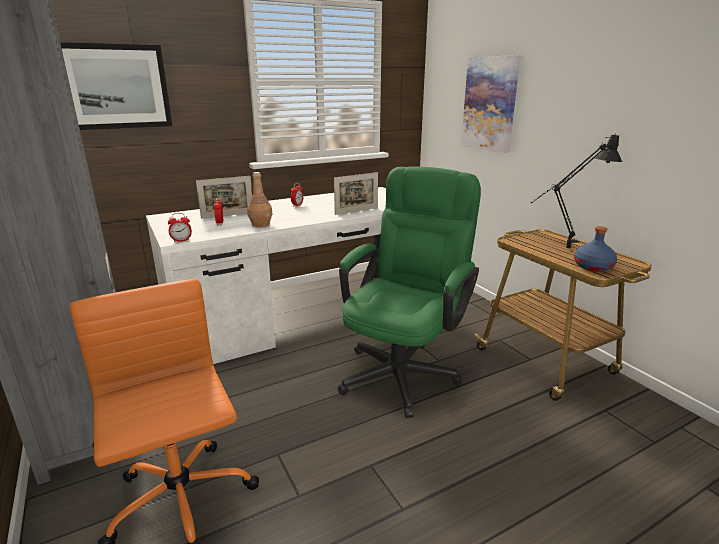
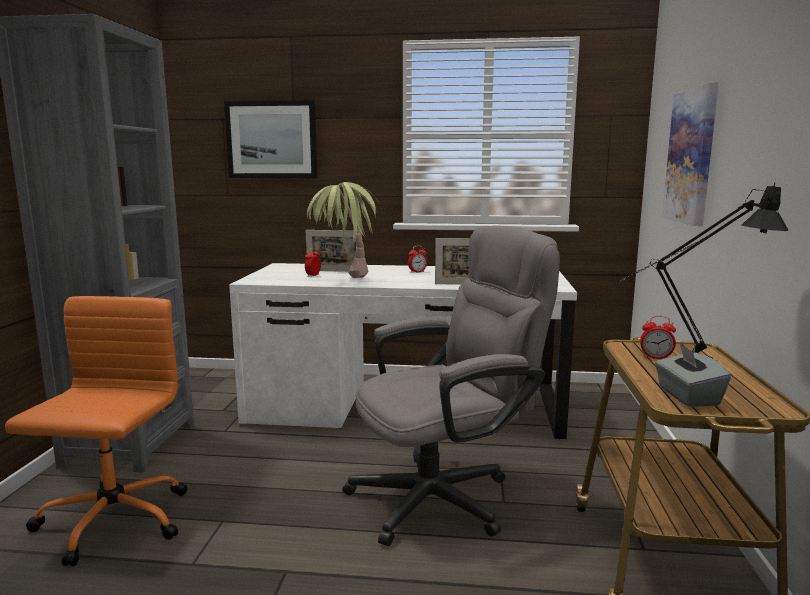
camera: 35 degrees right, 10 degrees down
(181, 241) = (253, 282): alarm clock -> alarm clock (656, 358)
(260, 224) = (344, 281): brown bottle -> potted plant
(403, 369) = (446, 495): green office chair -> grey office chair
(593, 267) = (687, 396): blue bottle -> grey tissue box

